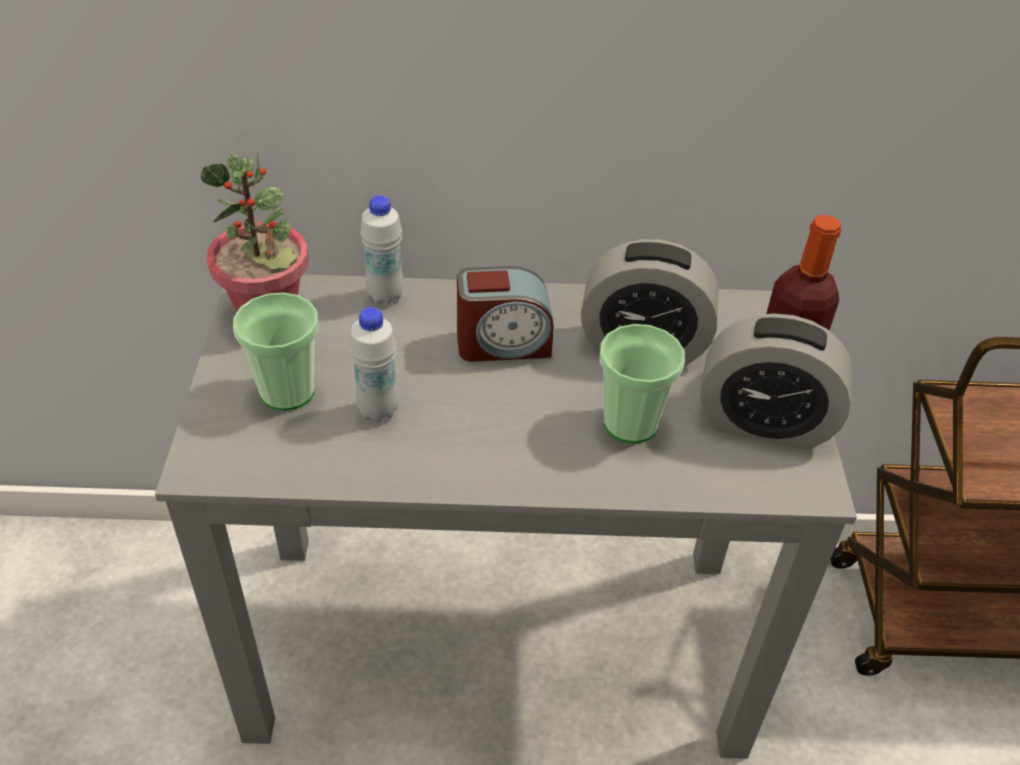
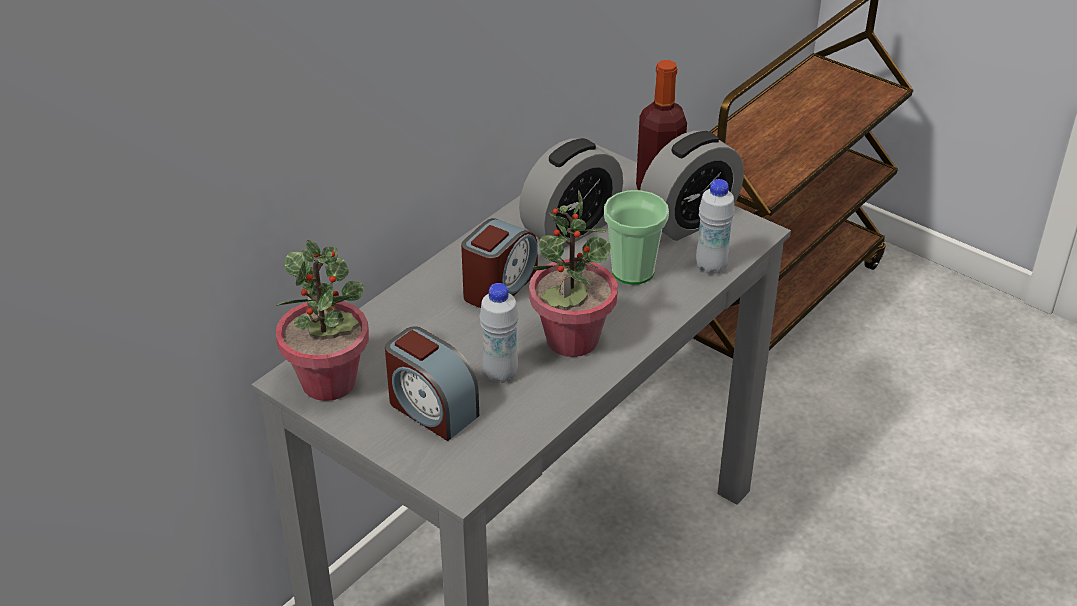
camera: 50 degrees left, 5 degrees down
(287, 392) = (431, 409): cup -> alarm clock
(385, 295) = (383, 316): white bottle -> white bottle (711, 266)
(476, 434) = (571, 340): none -> potted plant

